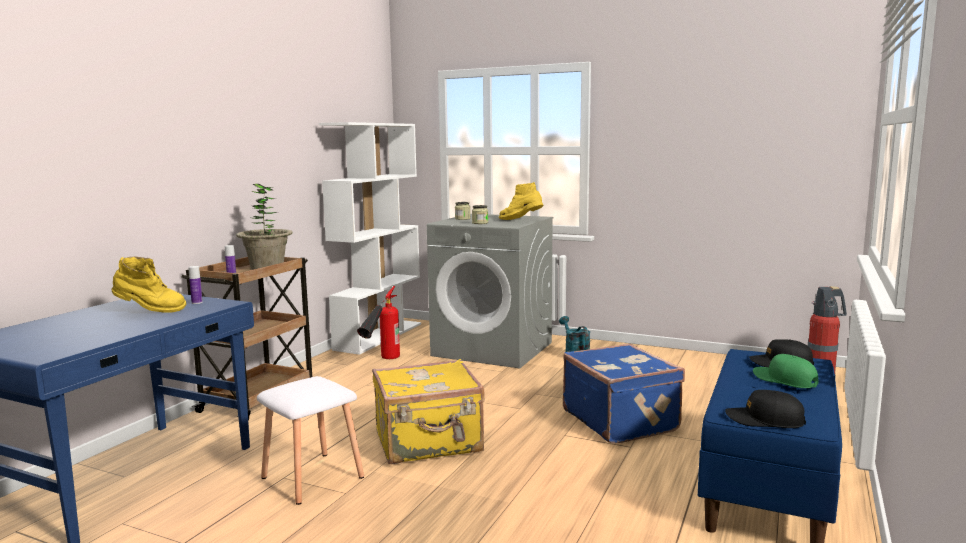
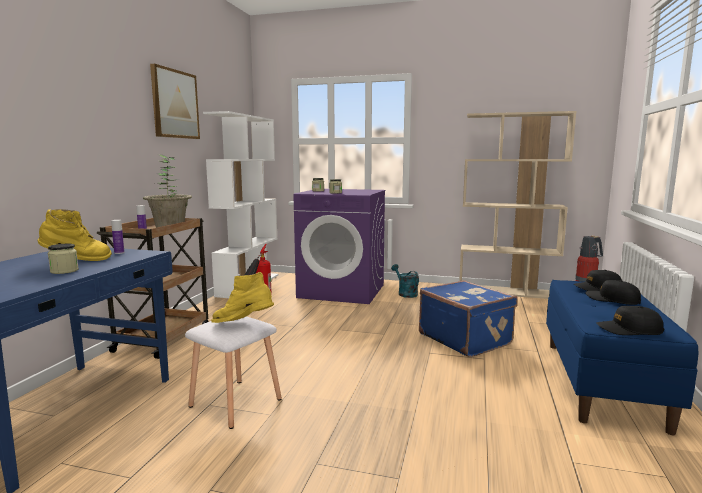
camera: 10 degrees left, 0 degrees up
(133, 324) = (64, 271): none -> jar
(281, 118) = (174, 104): none -> picture
(429, 442) = (324, 365): yellow suitcase -> none
(493, 349) = (342, 291): grey washing machine -> purple washing machine
(521, 220) = (365, 191): yellow boot -> yellow boot (244, 324)
(717, 359) = (507, 292): none -> beige bookcase
(784, 380) = (612, 299): green cap -> black cap

